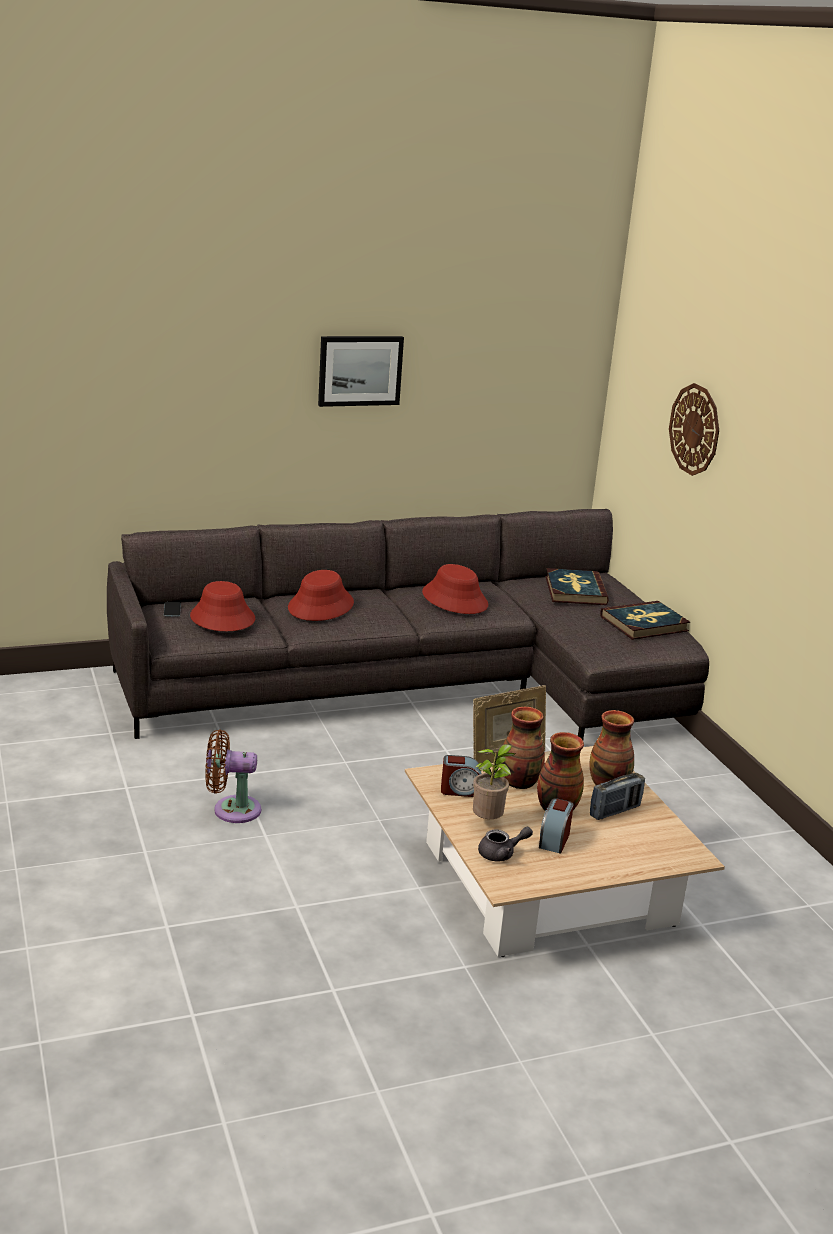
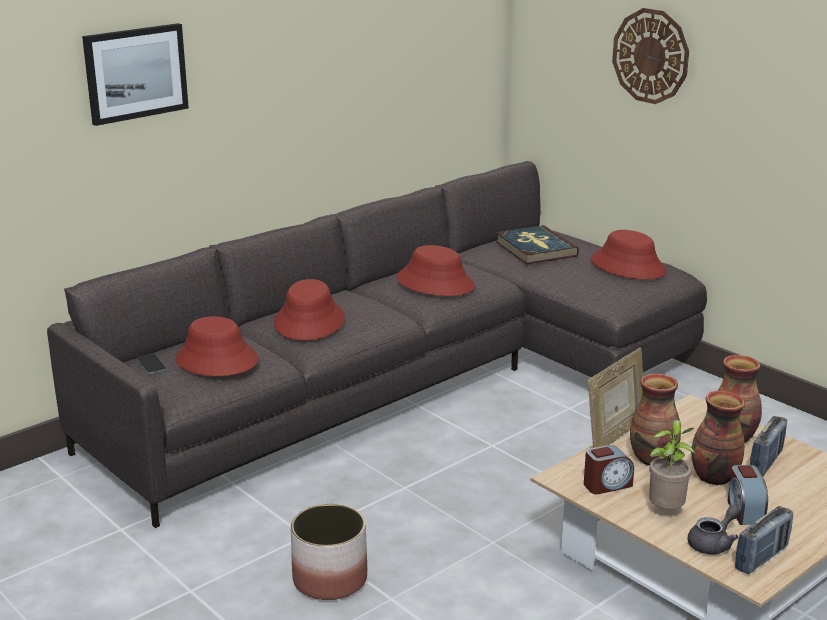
camera: 20 degrees left, 0 degrees up
(231, 809) = (330, 579): brown fan -> planter
(360, 370) = (285, 50): picture -> picture (135, 73)
(529, 875) = (761, 558): none -> radio
(644, 624) = (628, 266): book -> red hat

